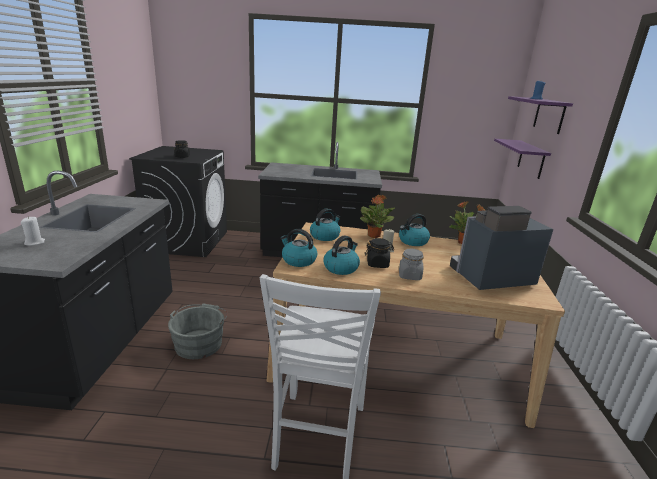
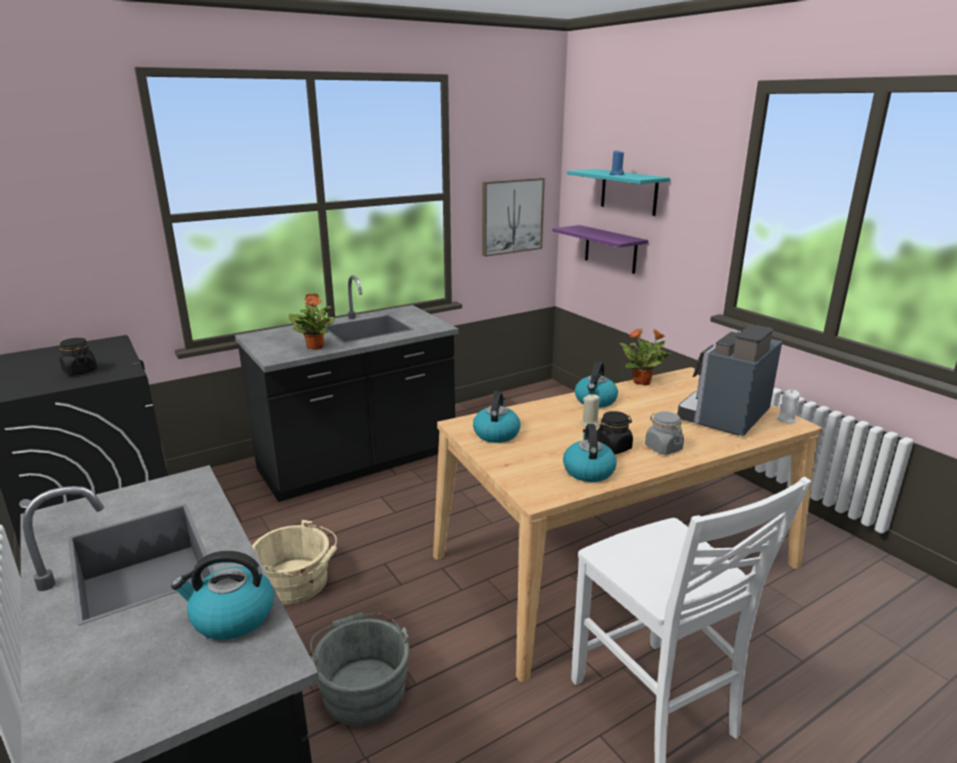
camera: 35 degrees left, 0 degrees up
(35, 242) = (144, 655): white candle -> white candle (786, 419)
(229, 290) = (298, 582): none -> beige bucket
(298, 260) = (528, 483): kettle -> kettle (231, 617)
(374, 235) = (546, 409): potted plant -> potted plant (315, 347)
(470, 127) = (512, 216): none -> picture
(549, 115) = (629, 192): purple shelf -> turquoise shelf

